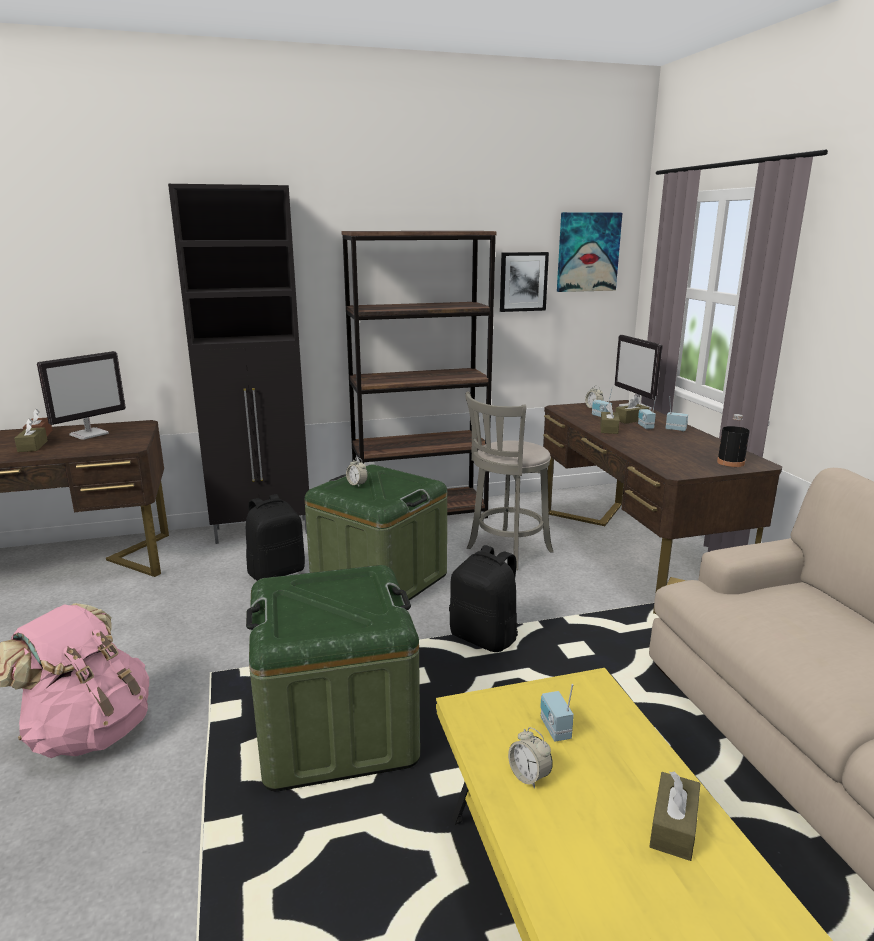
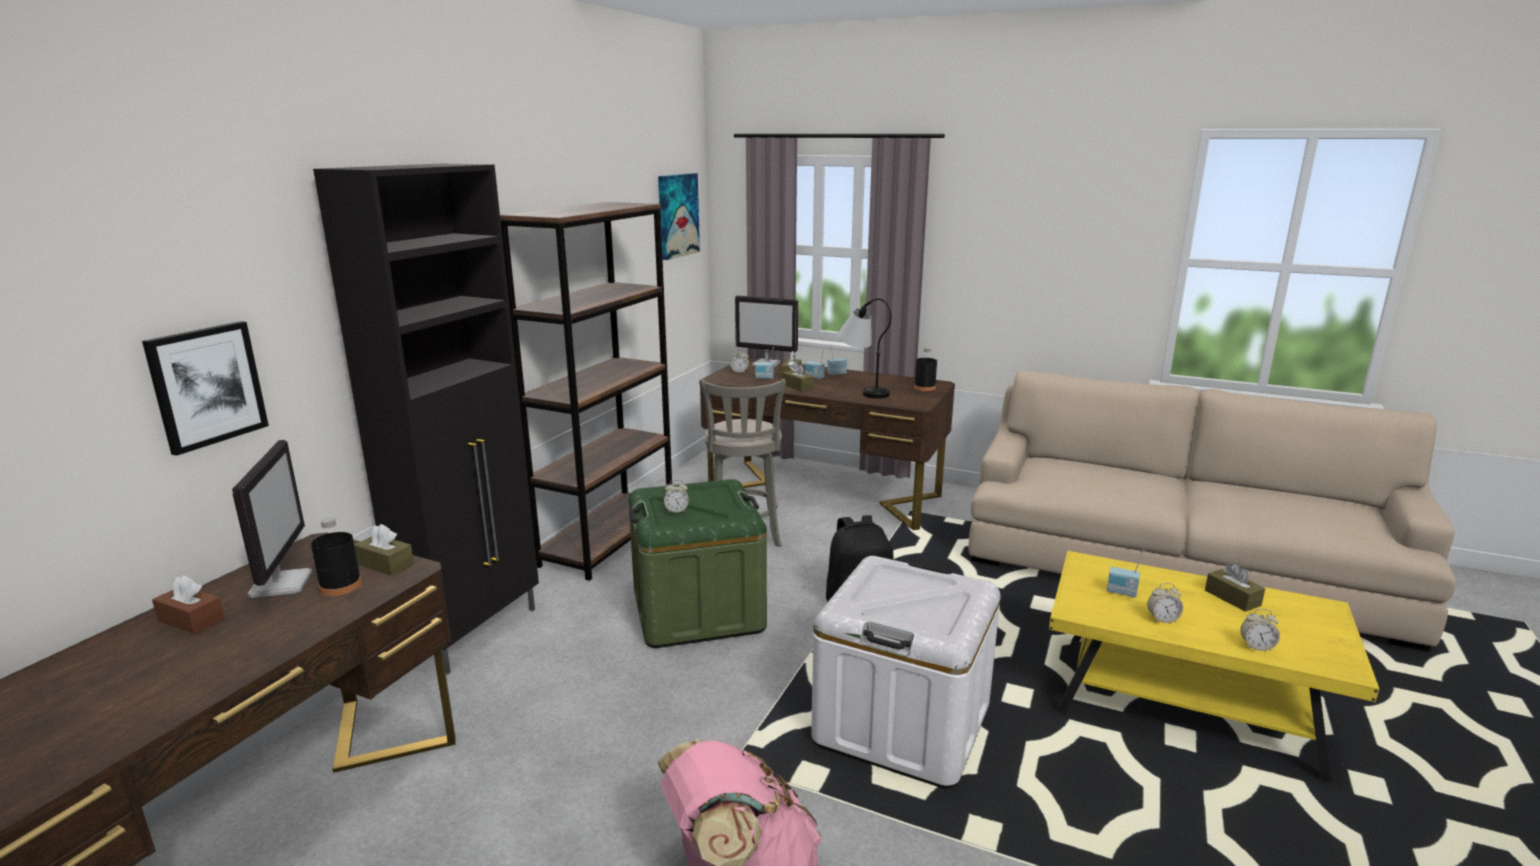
camera: 50 degrees left, 0 degrees up
(32, 446) = (243, 633): brown tissue box -> brown tissue box (385, 564)
(97, 443) = (340, 586): none -> black bottle
(277, 572) = (588, 658): black backpack -> none
(336, 729) = (902, 723): green storage box -> white storage box
(523, 281) = (639, 253): picture -> picture (207, 386)
(558, 879) = (1256, 647): none -> alarm clock
(658, 447) = (862, 390): none -> table lamp

